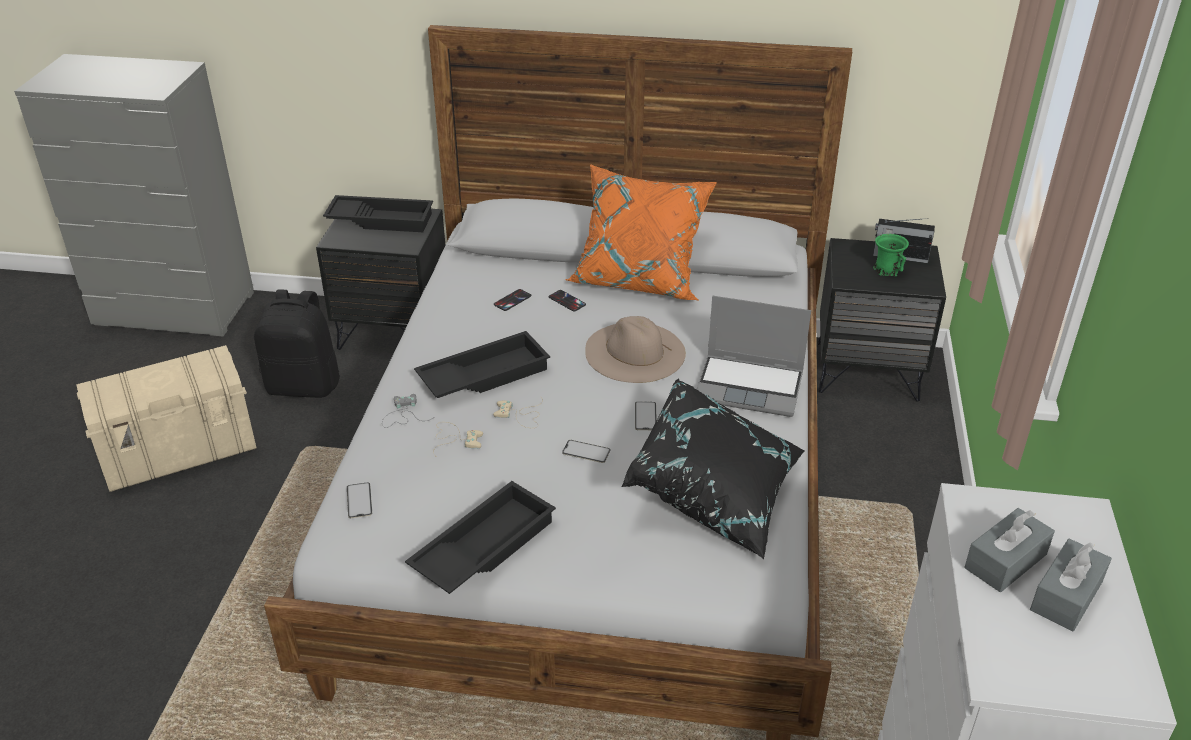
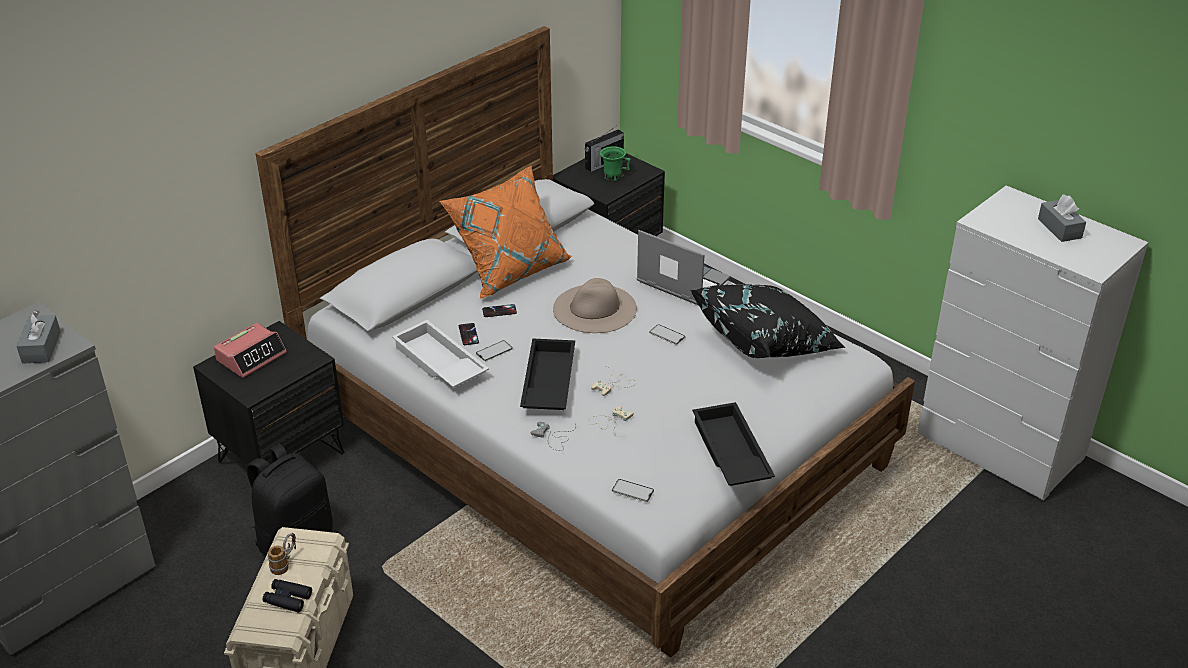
camera: 55 degrees left, 0 degrees up
(140, 388) = (287, 599): none -> black binoculars
(182, 367) = (285, 563): none -> mug
(381, 219) = (251, 357): black tray -> alarm clock
(453, 303) = (438, 363): none -> white tray
(586, 451) = (677, 373): phone -> phone (494, 351)
(751, 386) = (681, 281): laptop -> laptop turned 105 degrees counterclockwise
(1005, 561) = (1026, 232): grey tissue box -> grey tissue box (41, 347)

